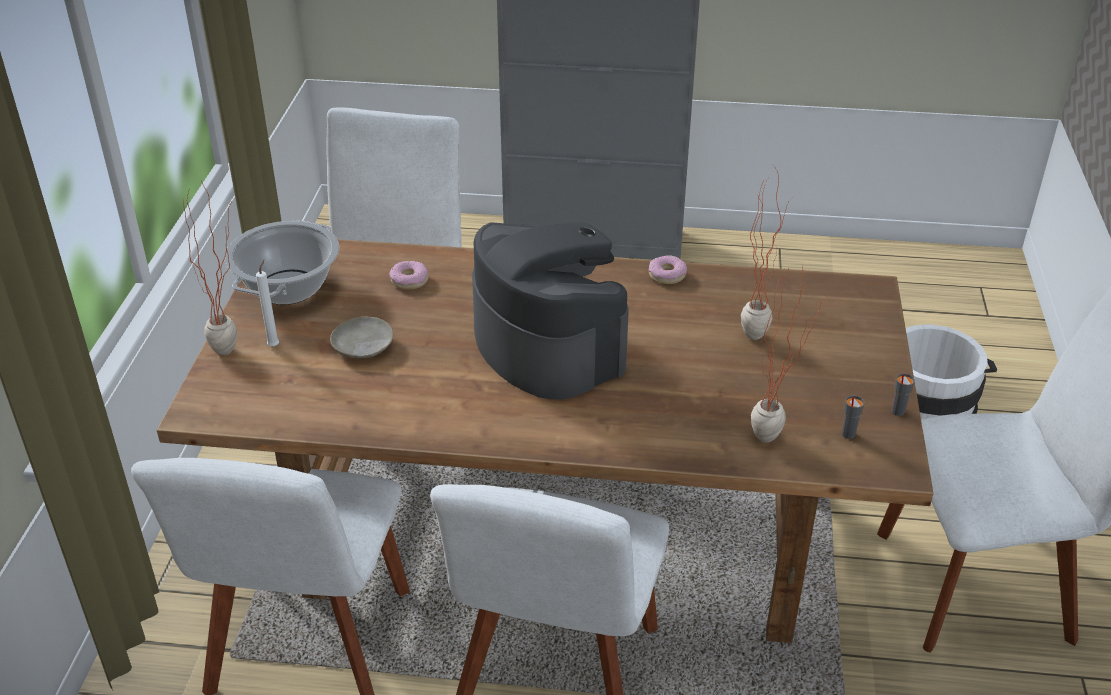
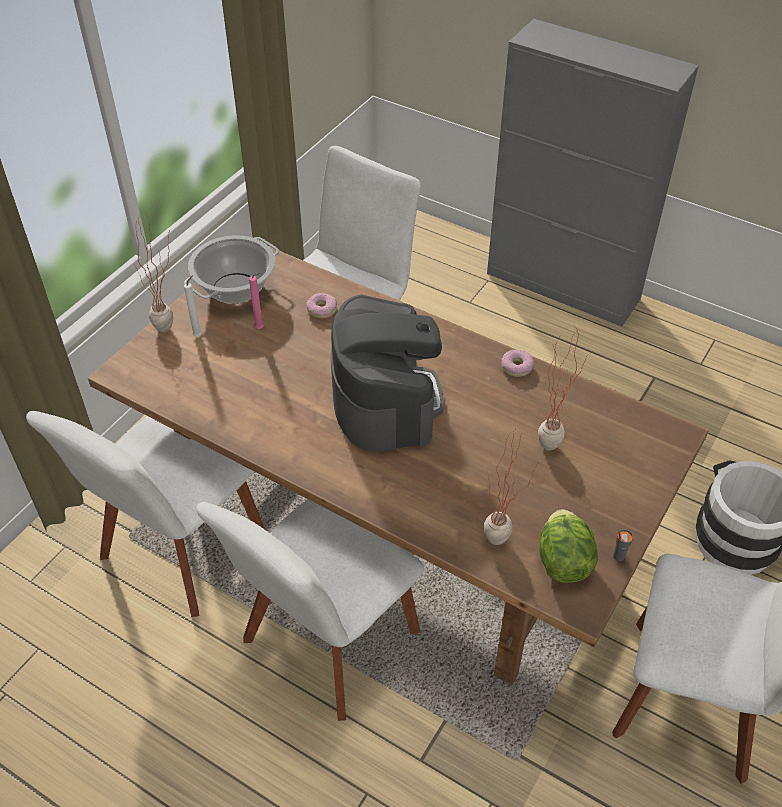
camera: 25 degrees right, 10 degrees up
(349, 318) = (261, 329): none -> pink candle
(362, 346) = (256, 356): beige plate -> none
(848, 434) = (563, 561): grey cup -> lettuce

